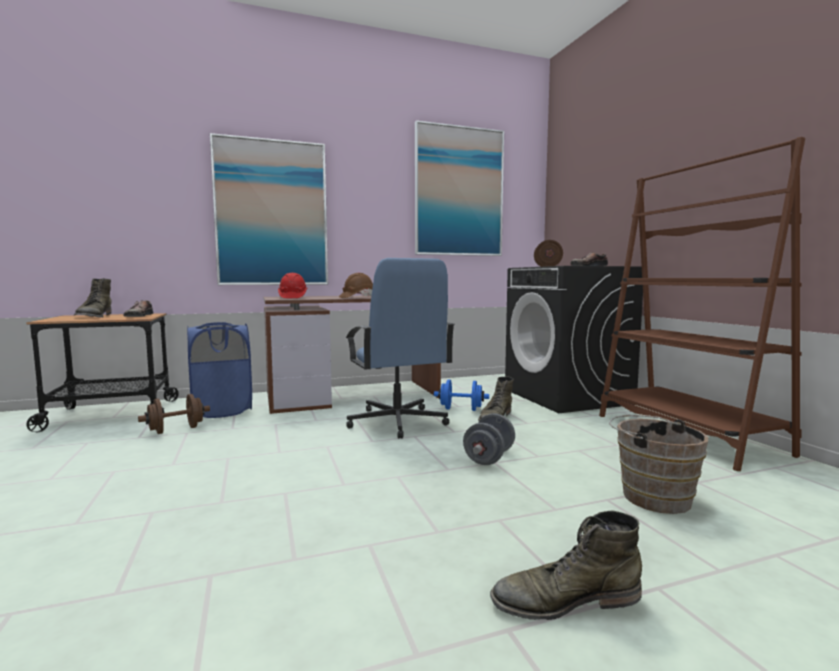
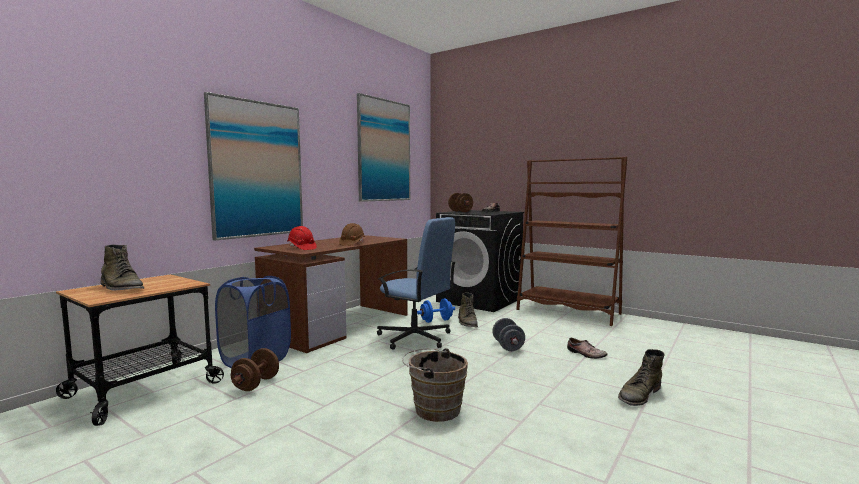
camera: 35 degrees left, 0 degrees up
(138, 316) = (169, 281): shoe -> shoe (585, 354)
(651, 496) = (601, 346): brown bucket -> brown bucket (434, 409)

